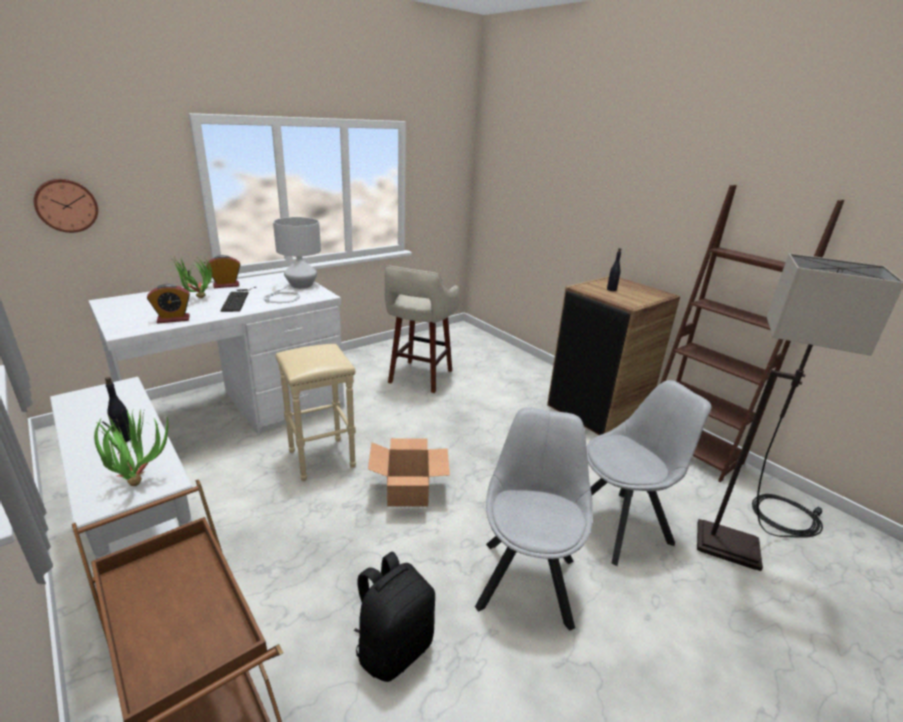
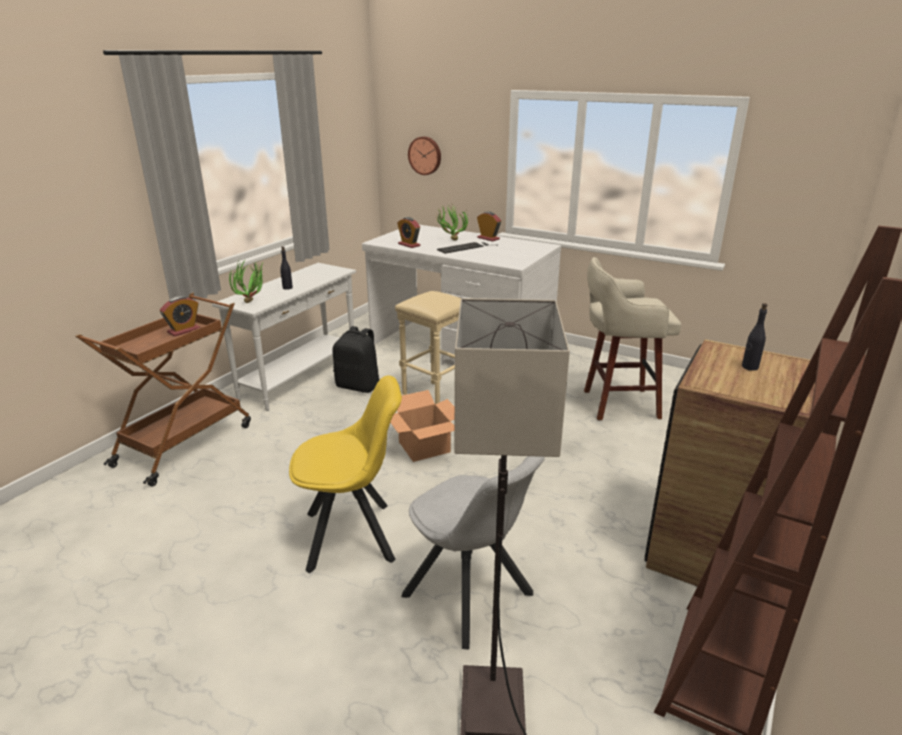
camera: 70 degrees right, 0 degrees up
(165, 578) = (184, 330): none -> alarm clock
(294, 289) = (512, 255): grey table lamp -> none
(394, 647) = (263, 483): black backpack -> black backpack (359, 386)
(527, 580) = (353, 536): grey chair -> yellow chair

